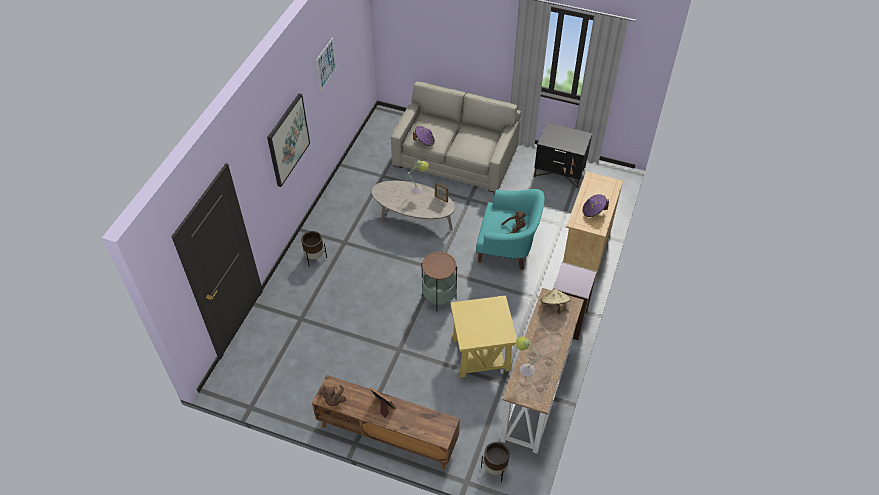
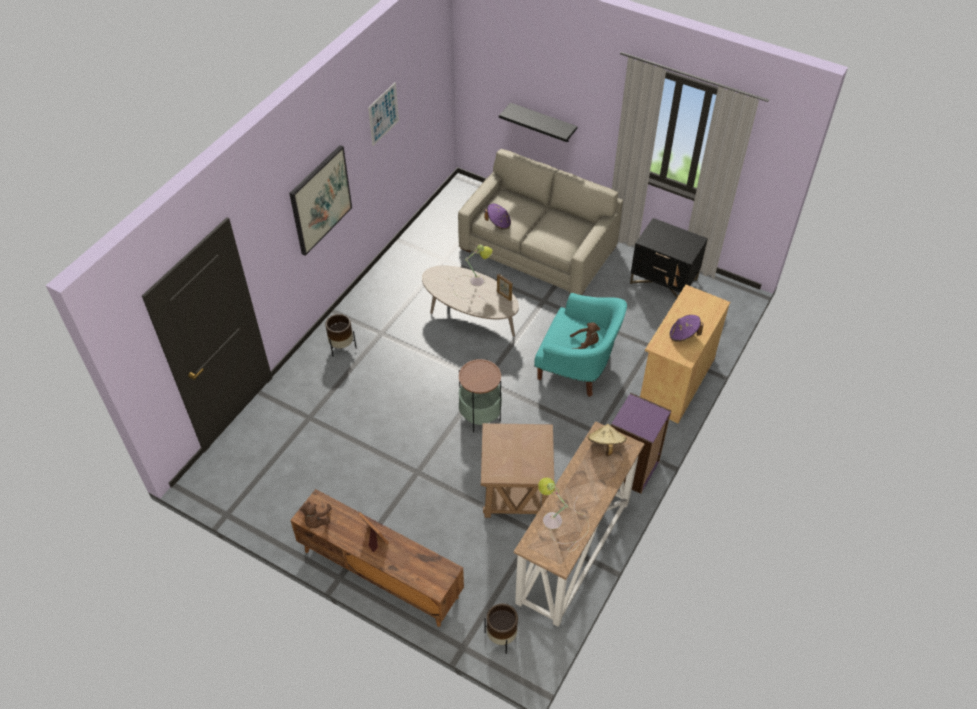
camera: 10 degrees right, 0 degrees up
(449, 57) = (543, 123): none -> black shelf
(480, 354) = (515, 493): yellow side table -> brown side table

